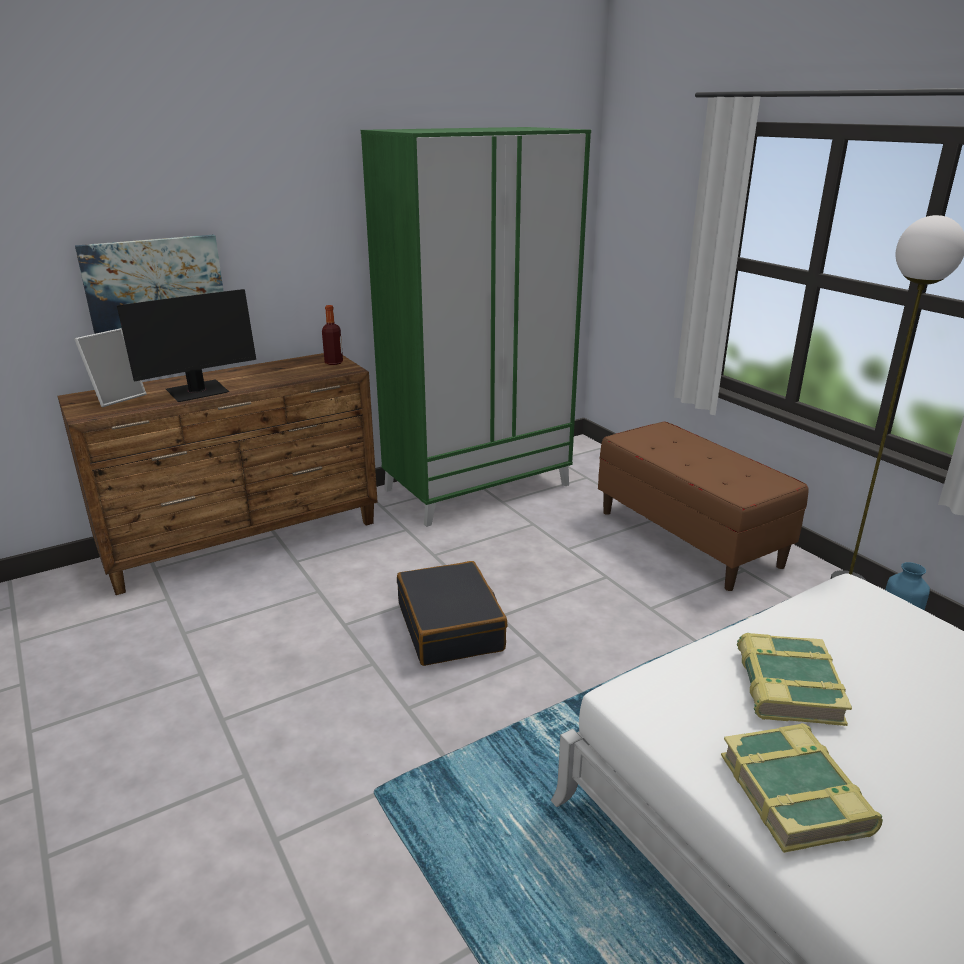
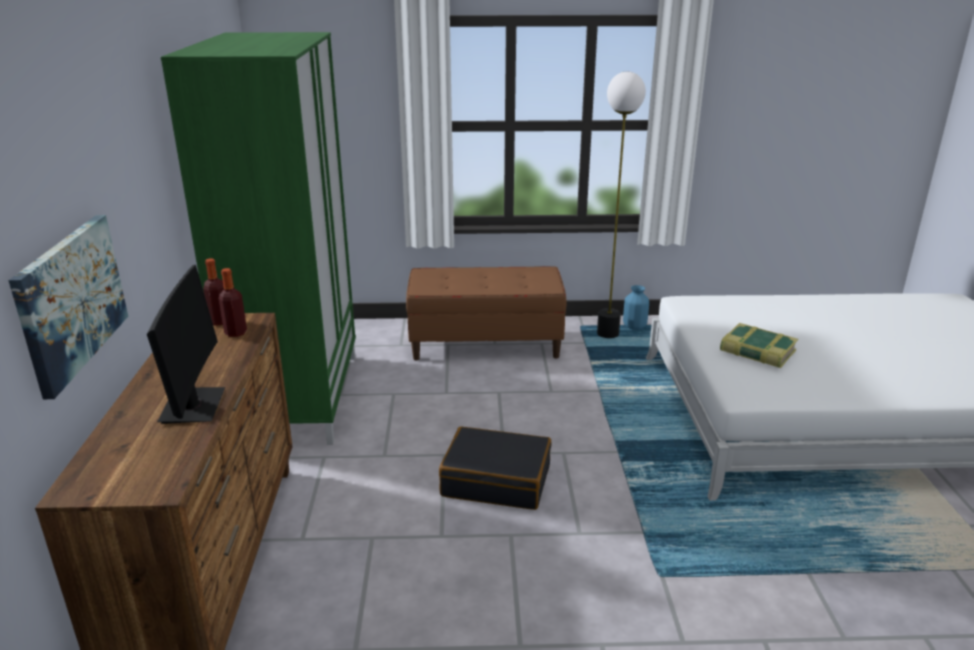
camera: 60 degrees left, 0 degrees up
(117, 397) = (125, 461): picture frame -> none
(319, 371) = (235, 333): none -> bottle
(796, 793) = (837, 382): book -> none

